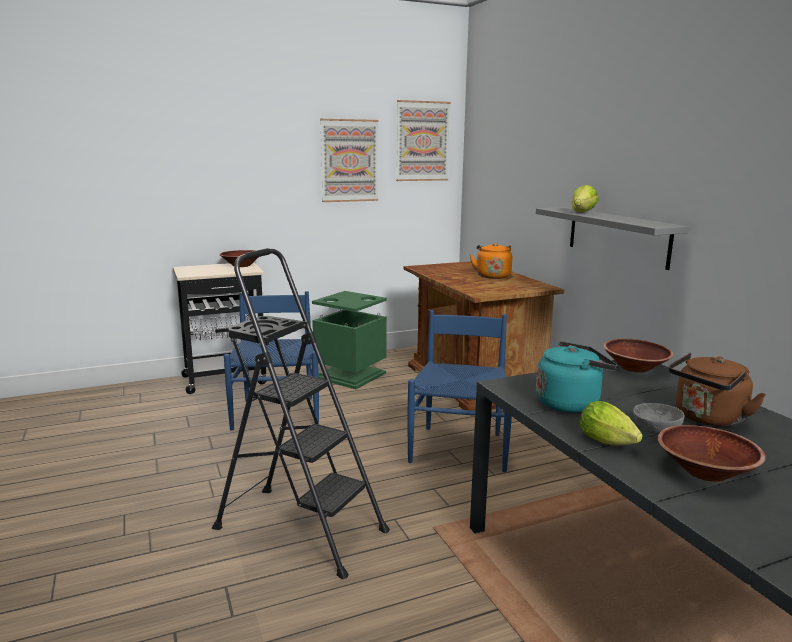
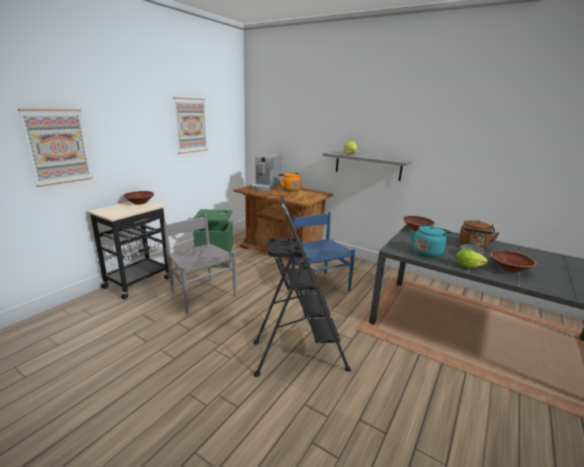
camera: 35 degrees left, 5 degrees up
(277, 413) = (201, 295): blue chair -> grey chair
(422, 141) = (226, 112): picture -> picture (58, 147)
(461, 268) = (265, 187): none -> coffee machine

